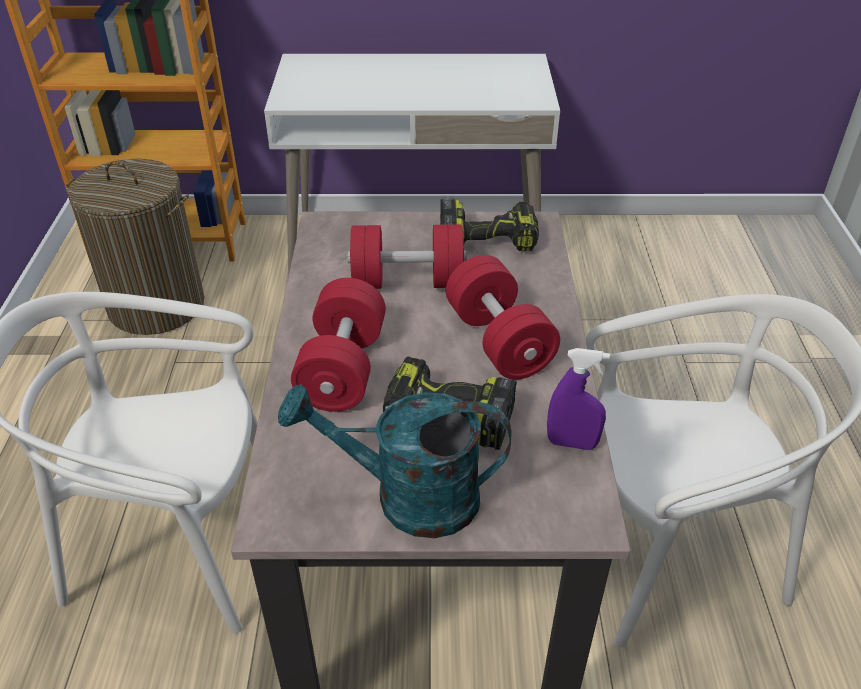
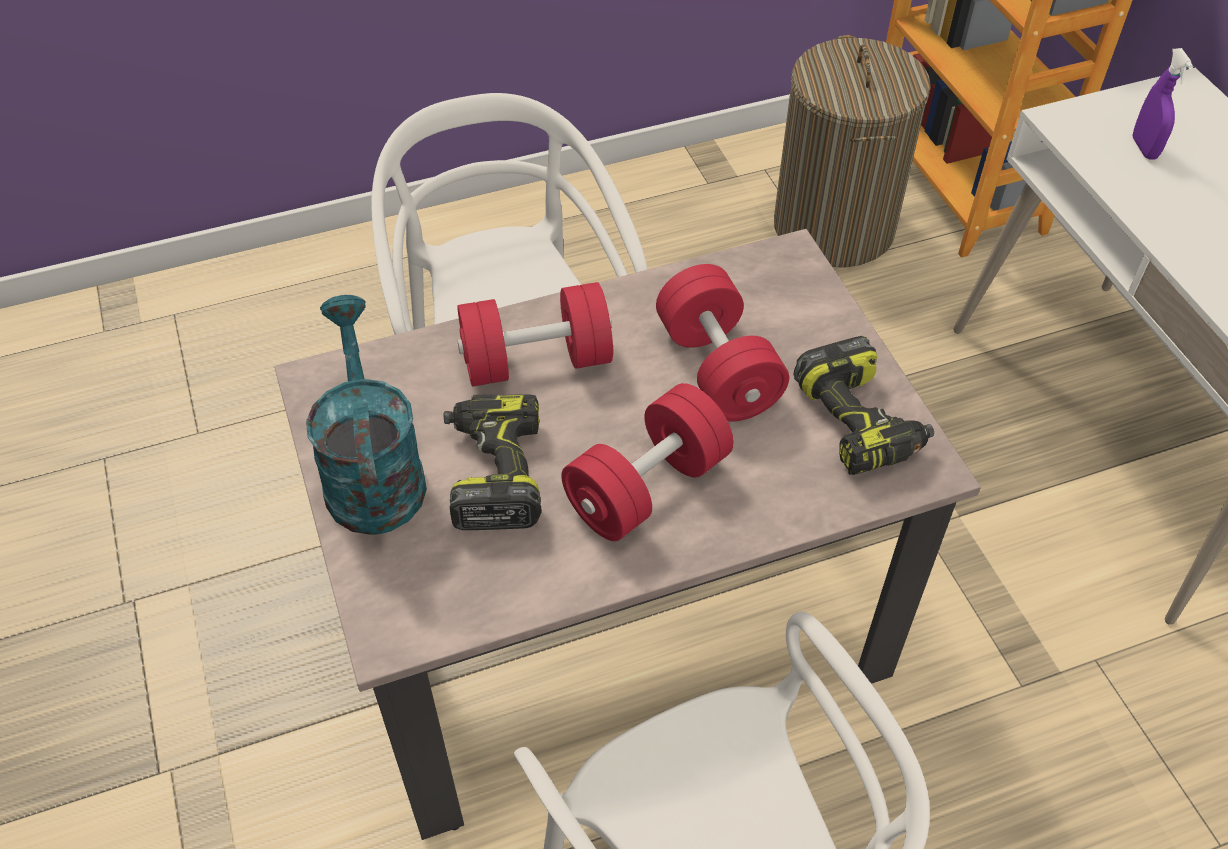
camera: 70 degrees right, 10 degrees up
(572, 443) = (498, 598): purple spray bottle -> purple spray bottle (1144, 148)

